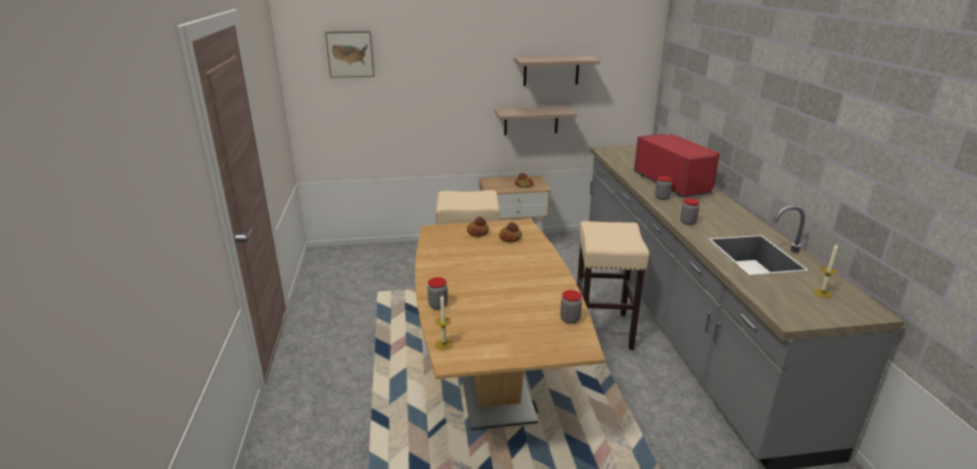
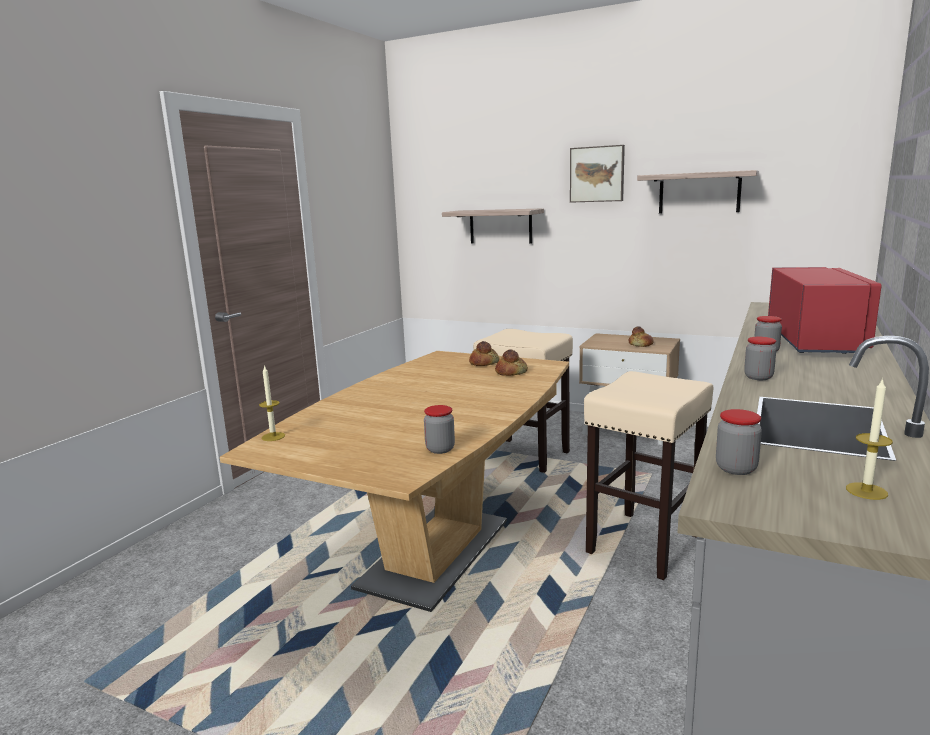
camera: 35 degrees right, 10 degrees down
(350, 54) = (459, 176): picture -> picture (597, 174)
(438, 305) = (329, 408): jar -> jar (736, 468)
(531, 120) = (669, 261): shelf -> shelf (500, 226)

